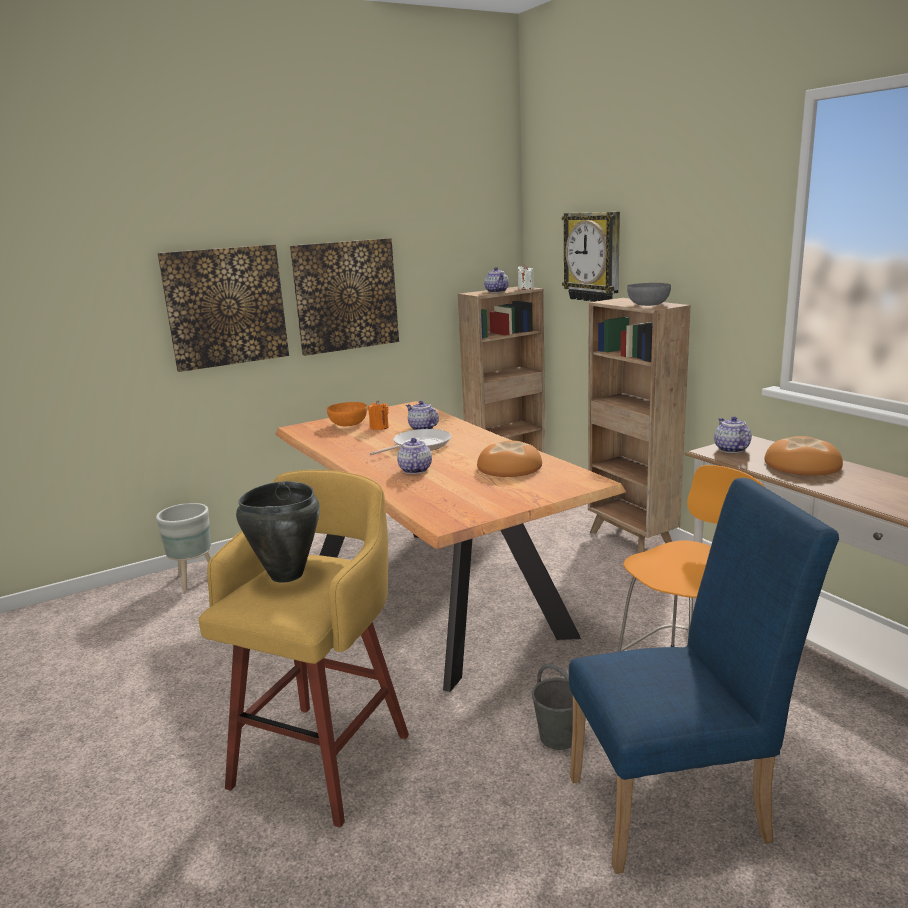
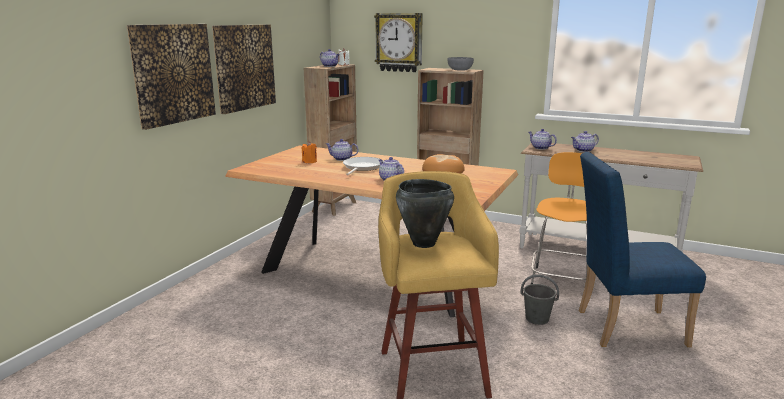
camera: 35 degrees left, 0 degrees up
(194, 580) = (175, 307): grey planter -> none
(348, 424) = (281, 162): orange bowl -> none
(681, 805) = (622, 327): blue chair -> blue chair turned 135 degrees counterclockwise
(801, 465) = (583, 150): bread -> teapot

